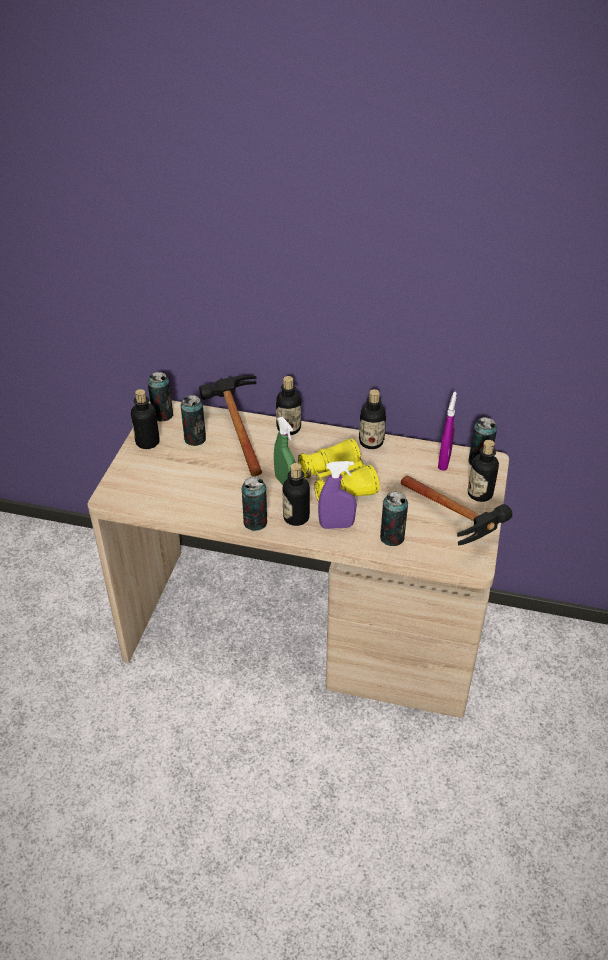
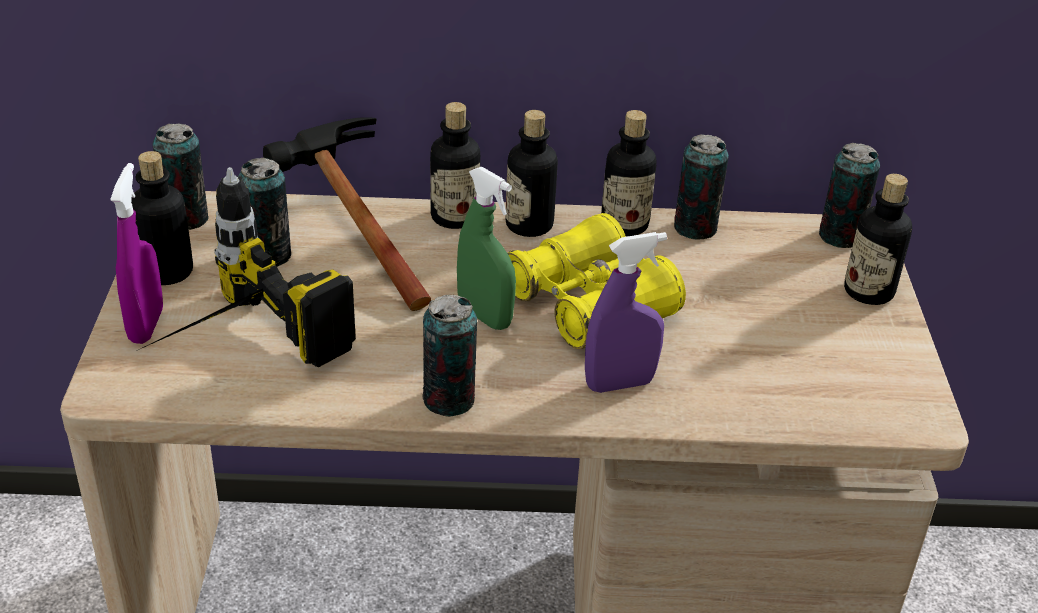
camera: 15 degrees left, 5 degrees down
(165, 486) = (230, 352): none -> power drill
(296, 517) = (531, 379): bottle -> bottle (529, 225)
(392, 537) = (740, 392): can -> can (695, 228)
(444, 462) = (776, 243): purple spray bottle -> purple spray bottle (146, 325)
(456, 527) = (855, 357): hammer -> none

